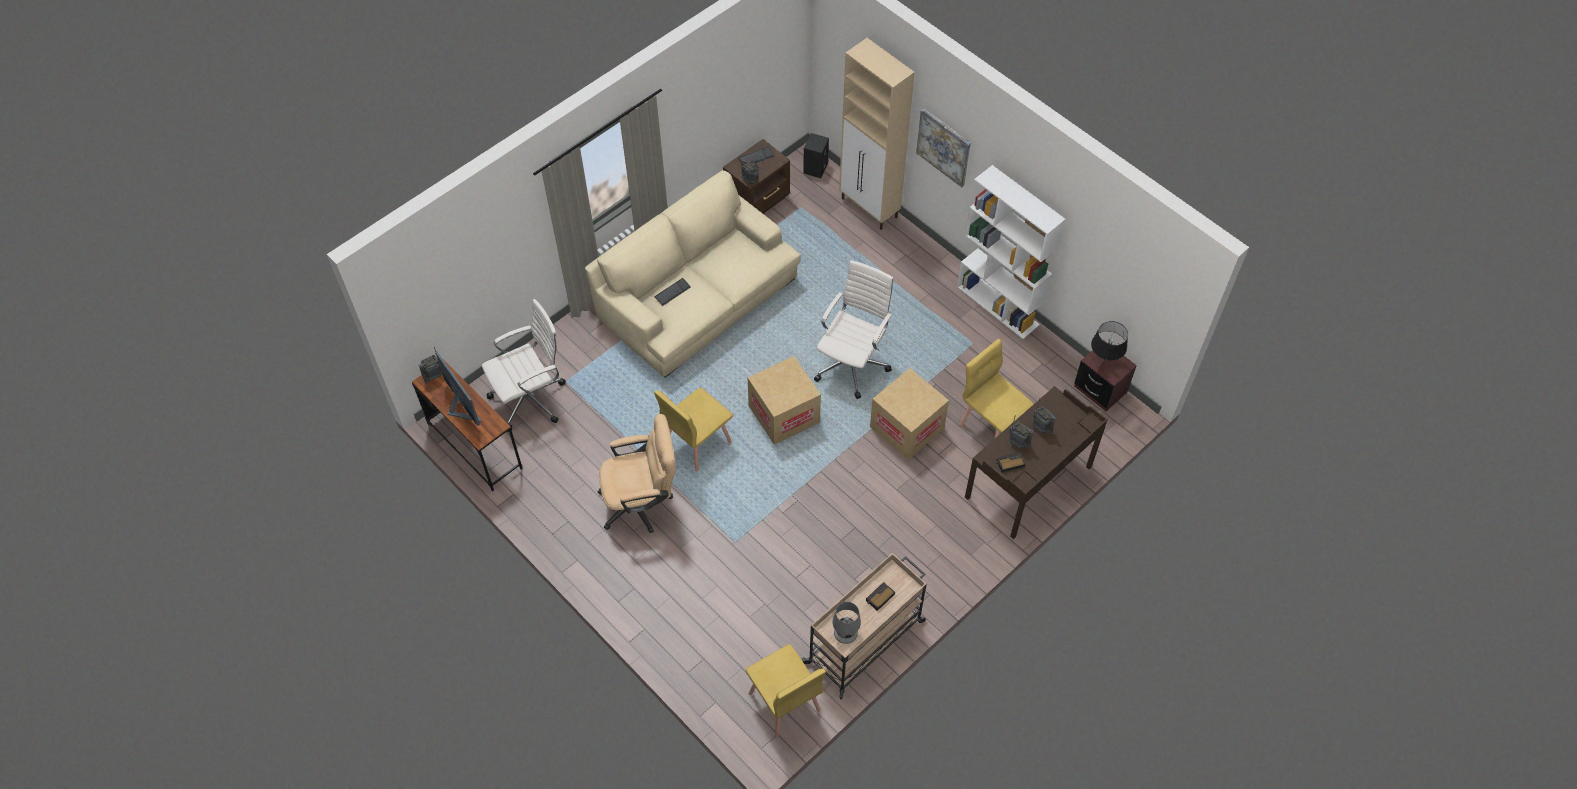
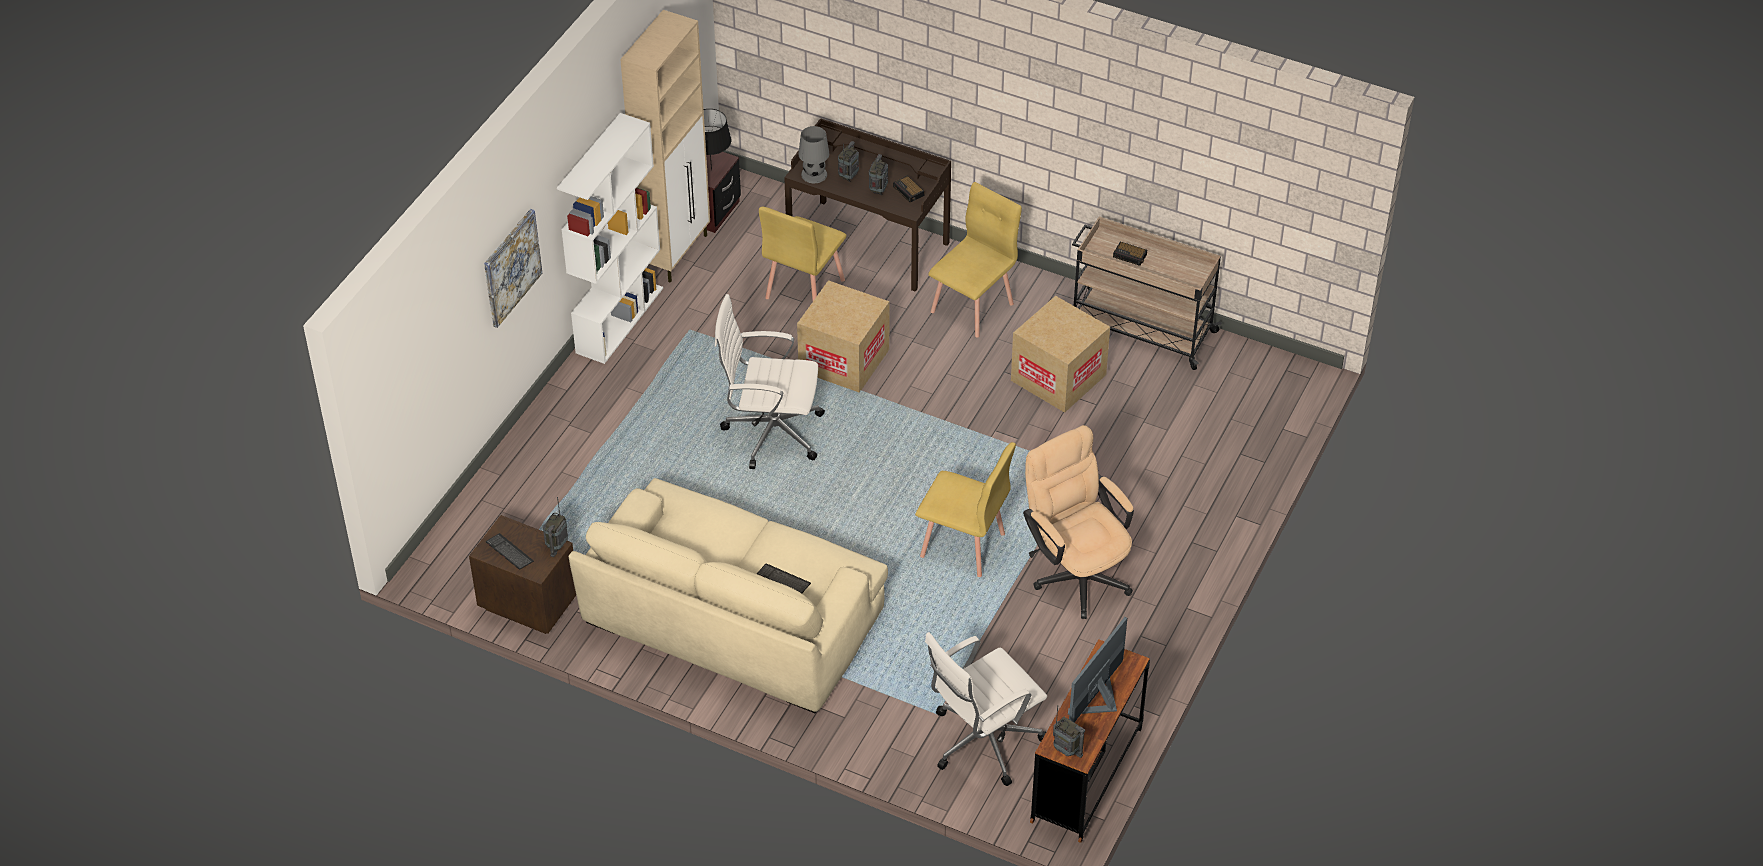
camera: 110 degrees left, 10 degrees down
(531, 399) = (982, 741): white office chair -> white office chair turned 75 degrees counterclockwise
(784, 414) = (879, 475): cardboard box -> cardboard box (1058, 377)
(784, 702) = (1248, 374): yellow chair -> yellow chair (973, 307)
(815, 167) = (441, 558): black speaker -> none
(845, 633) = (1186, 271): grey table lamp -> grey table lamp (814, 174)
(869, 208) = (499, 480): beige cabinet -> beige cabinet (676, 253)

